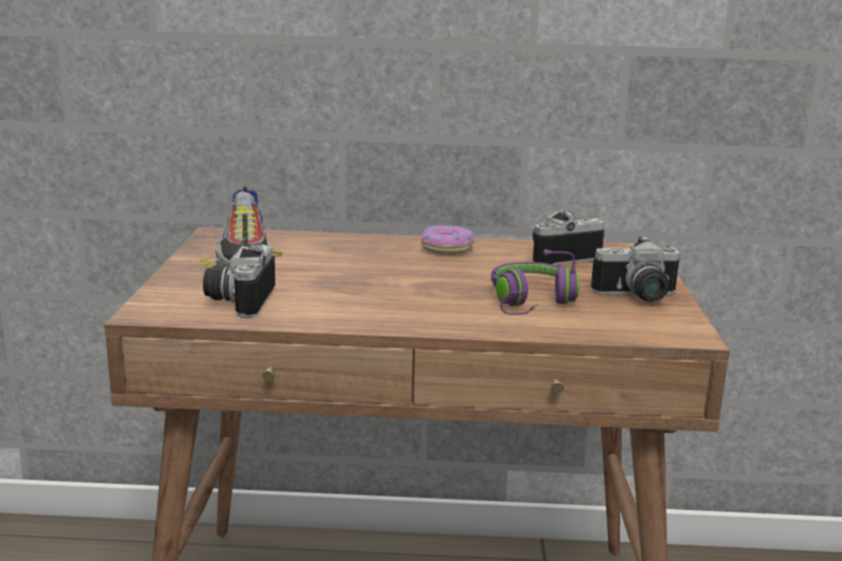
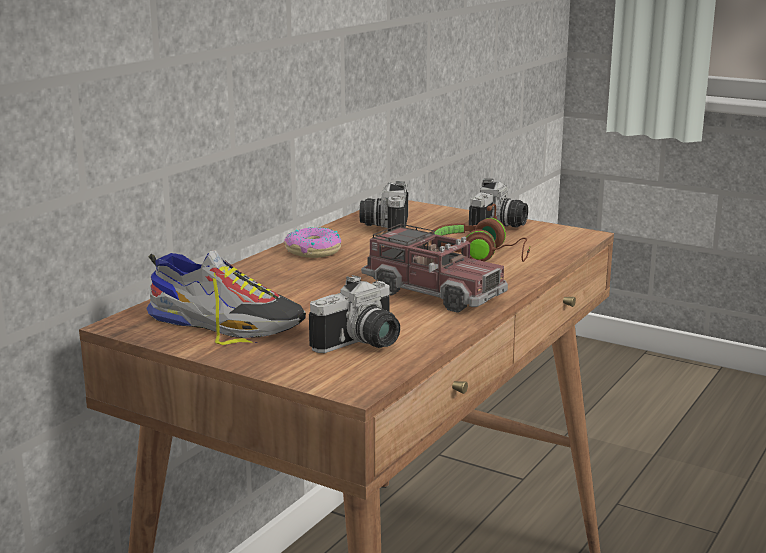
camera: 60 degrees left, 0 degrees up
(238, 300) = (363, 345): camera -> camera turned 75 degrees counterclockwise
(395, 302) = (434, 293): none -> toy truck
(531, 303) = (480, 256): purple headphones -> brown headphones

